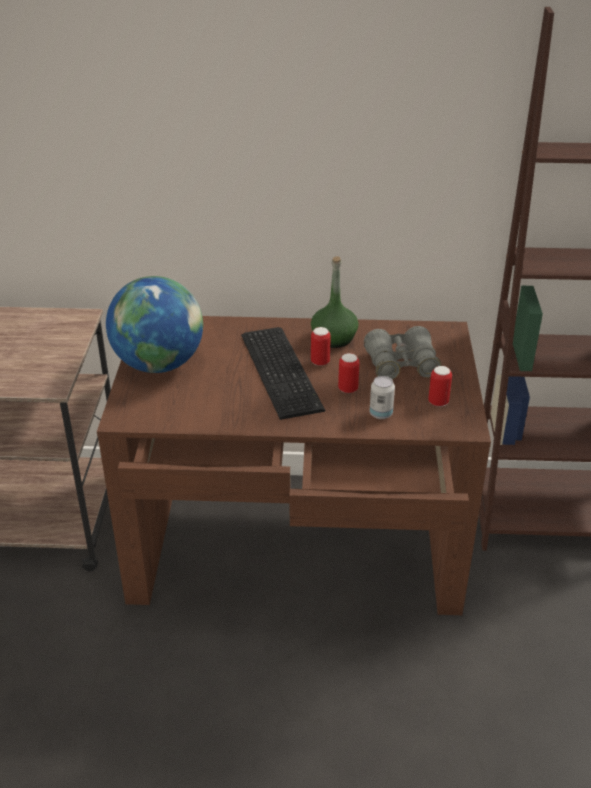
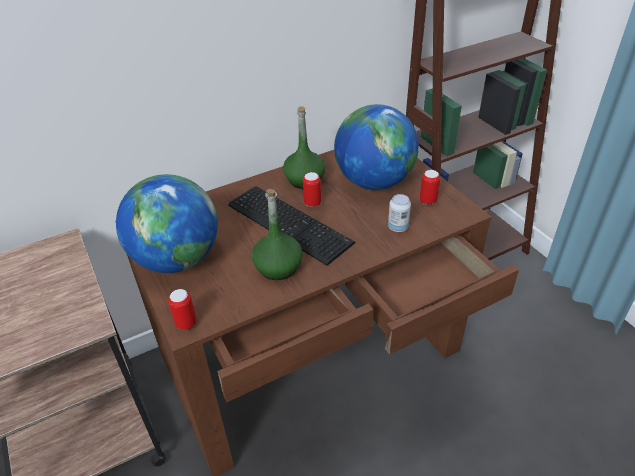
camera: 30 degrees left, 5 degrees up
(236, 404) = (278, 267): none -> green bottle
(348, 389) = (354, 217): can -> can (186, 323)
(401, 364) = (374, 182): grey binoculars -> globe

